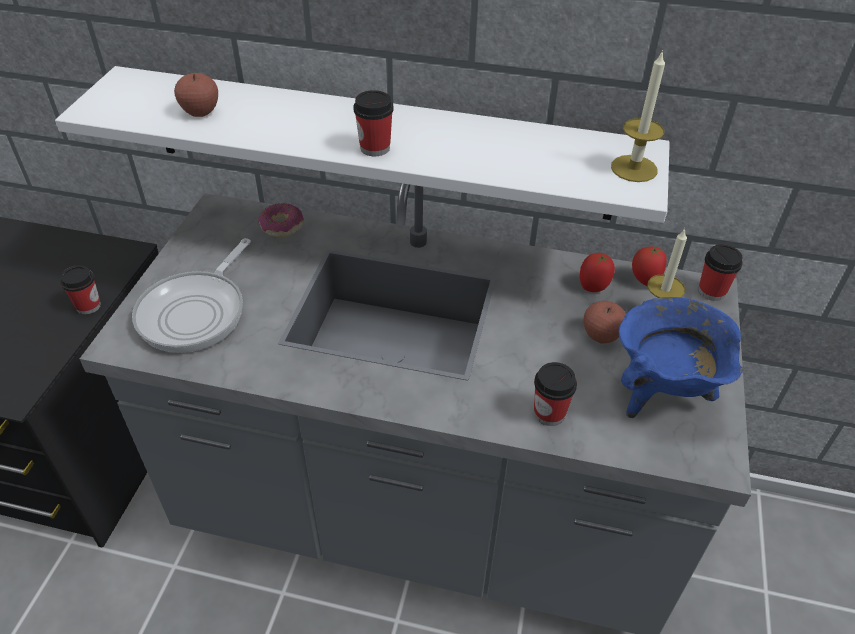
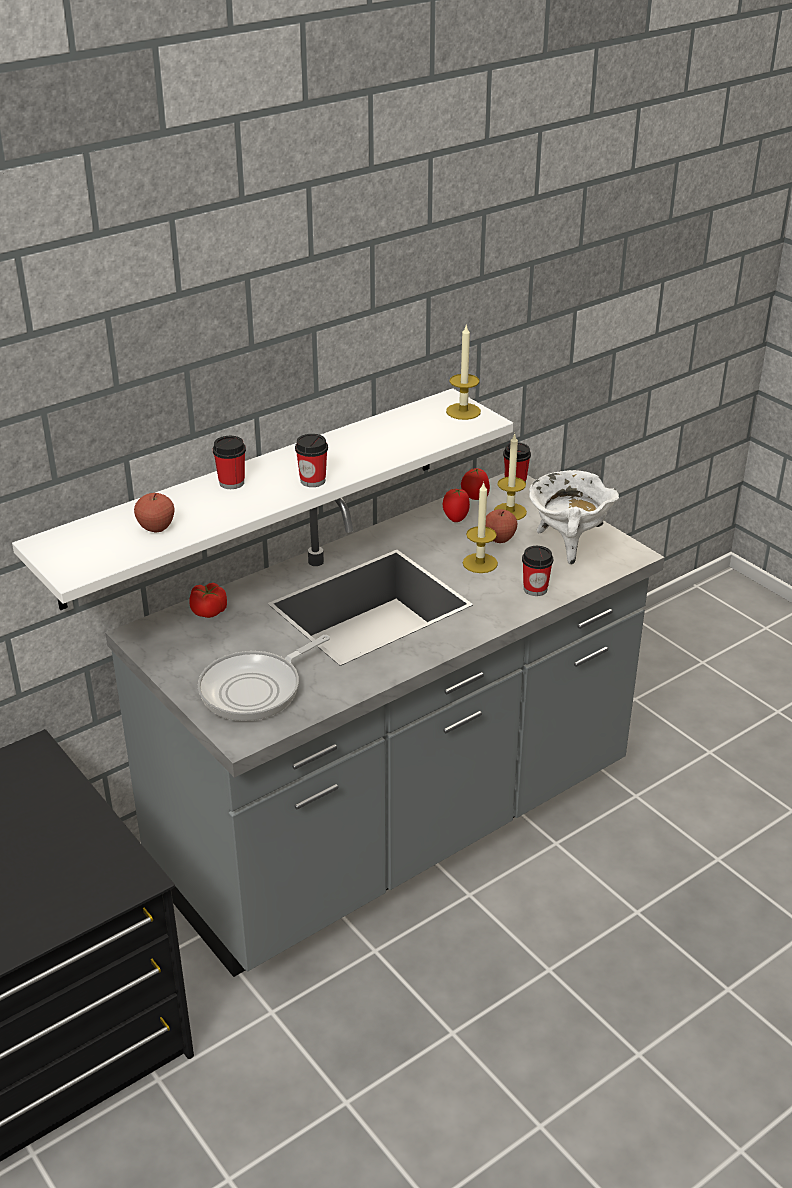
camera: 50 degrees left, 10 degrees down
(88, 306) = (77, 798): cup -> cup (231, 483)
(196, 312) = (256, 689): frying pan -> frying pan turned 75 degrees clockwise
(281, 226) = (209, 612): donut -> tomato
(542, 345) = (480, 563): none -> candle
(662, 392) = (568, 543): blue cooking pot -> white cooking pot

